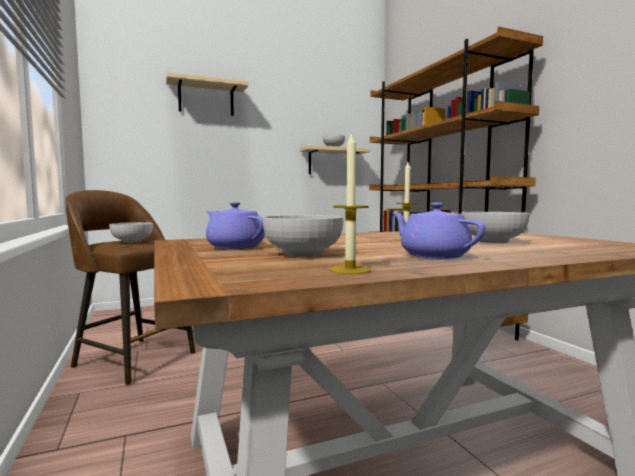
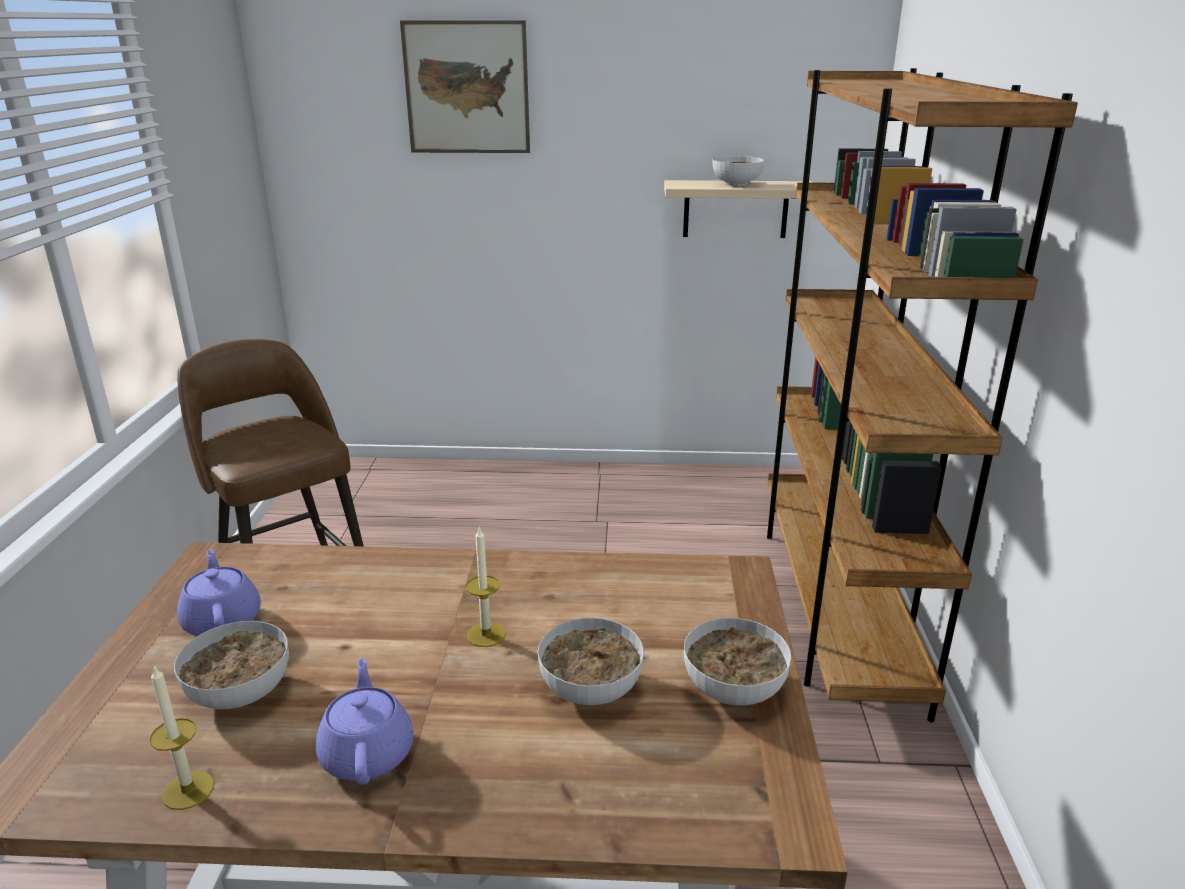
camera: 25 degrees right, 20 degrees up
(132, 242) = (268, 440): bowl -> bowl (734, 690)
(206, 98) = (467, 88): beige shelf -> picture

